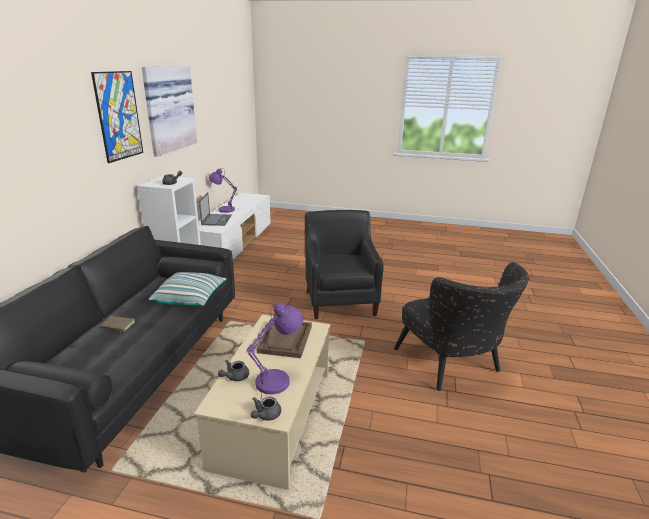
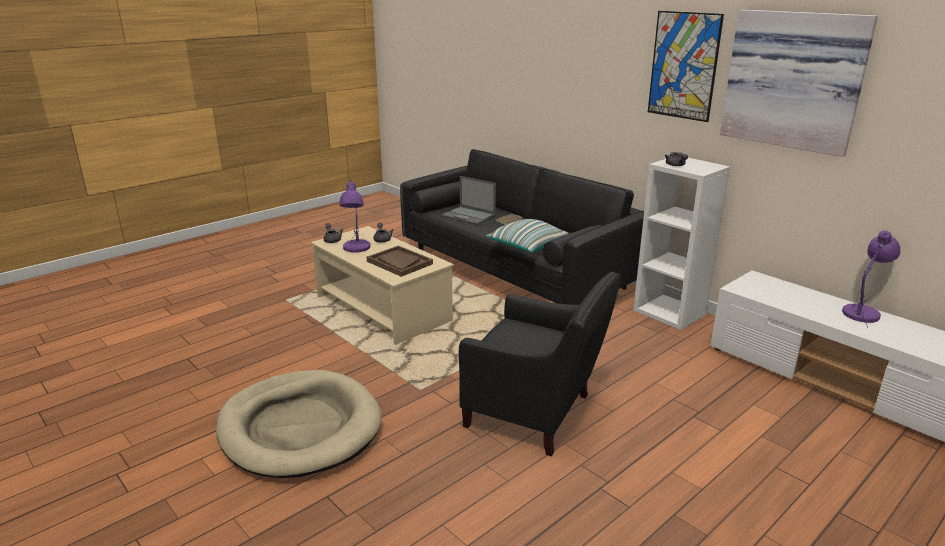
camera: 125 degrees right, 0 degrees up
(216, 220) = (795, 296): laptop -> laptop (469, 216)
(452, 366) = (300, 428): black armchair -> beige dog bed

